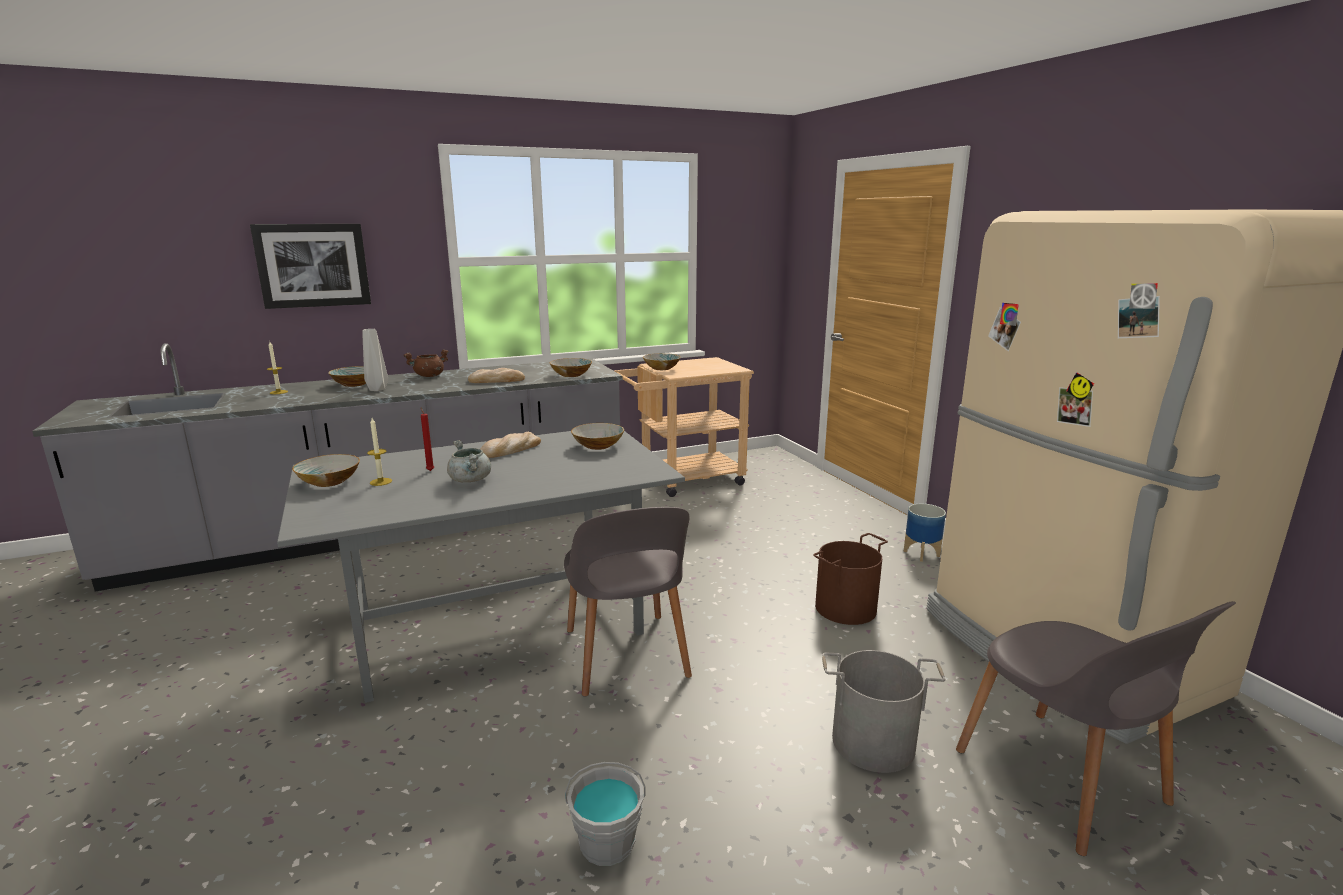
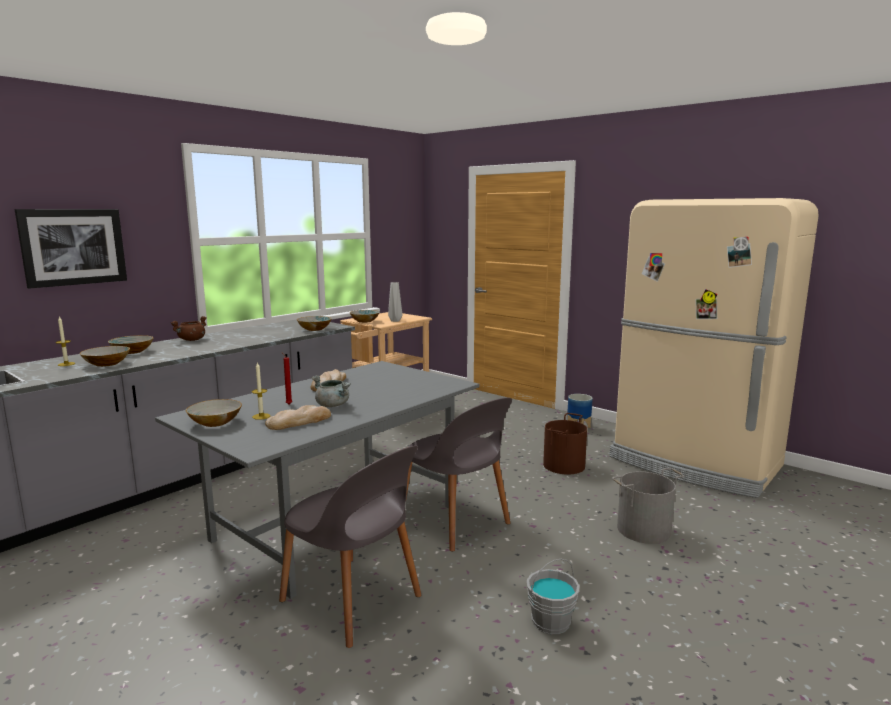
camera: 25 degrees left, 5 degrees down
(378, 389) = (165, 353): grey vase -> grey vase (396, 321)
(496, 380) = (260, 338): bread -> bread (299, 421)
(598, 446) = (390, 374): bowl -> bowl (106, 364)
(1064, 781) = (745, 522): grey chair -> grey chair (353, 600)

